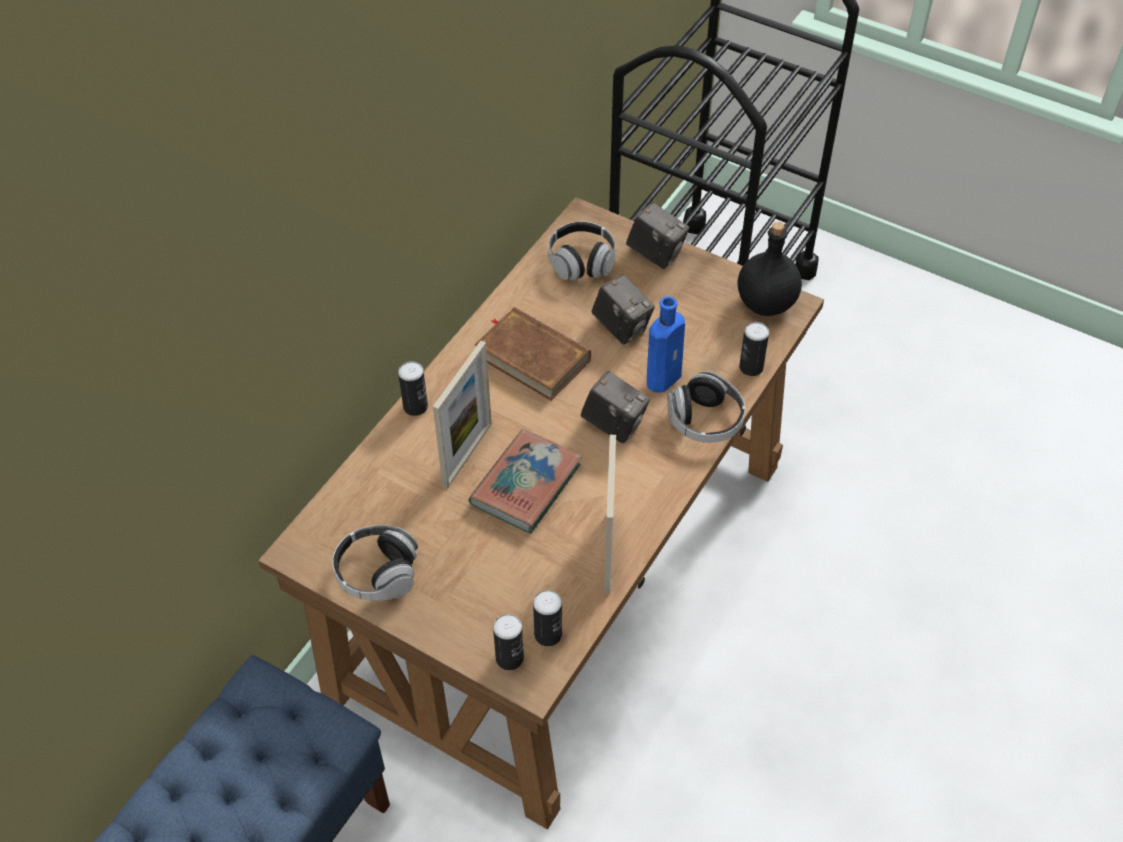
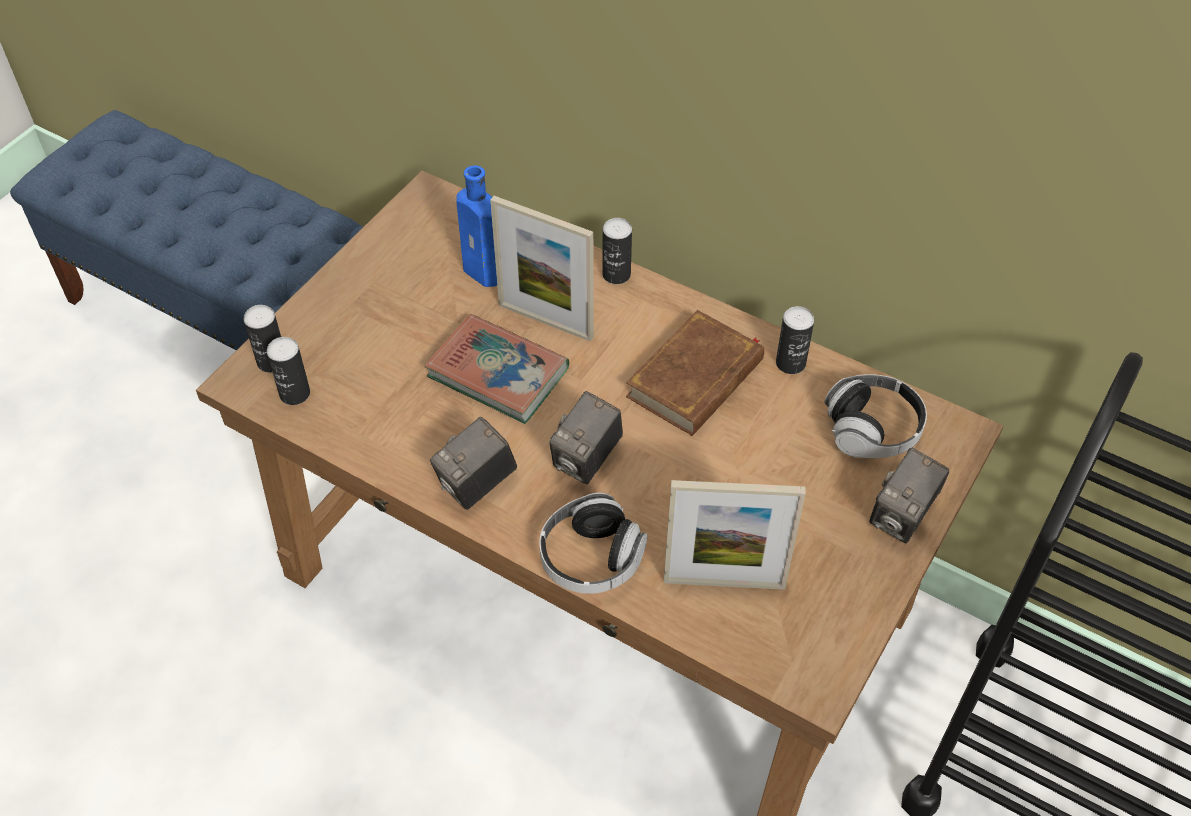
camera: 90 degrees right, 0 degrees up
(377, 573) = (393, 255): headphones -> none
(608, 552) = (395, 449): picture frame -> picture frame (724, 583)
(621, 327) = (755, 472): camera -> camera (477, 485)
(665, 377) = (667, 517): blue bottle -> blue bottle (486, 273)
(751, 367) = (688, 621): can -> can (790, 363)
(765, 303) = (816, 650): black bottle -> none

